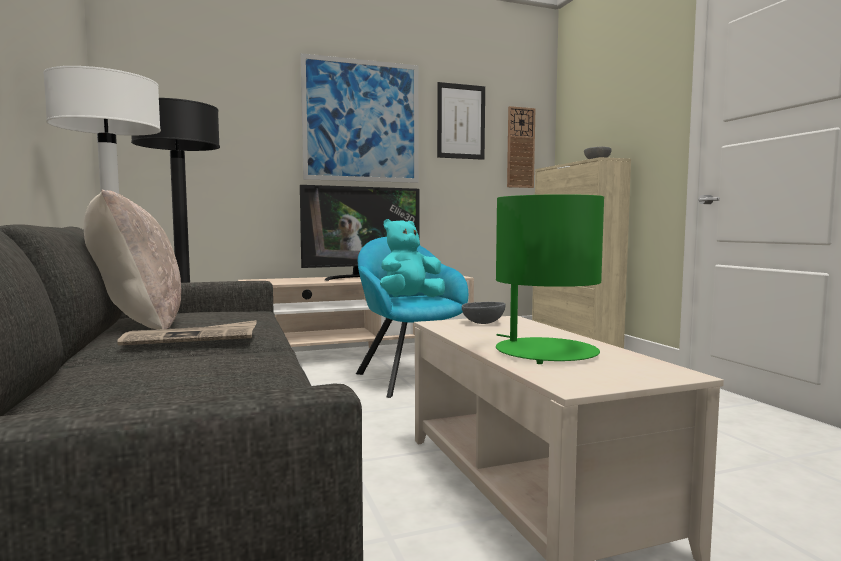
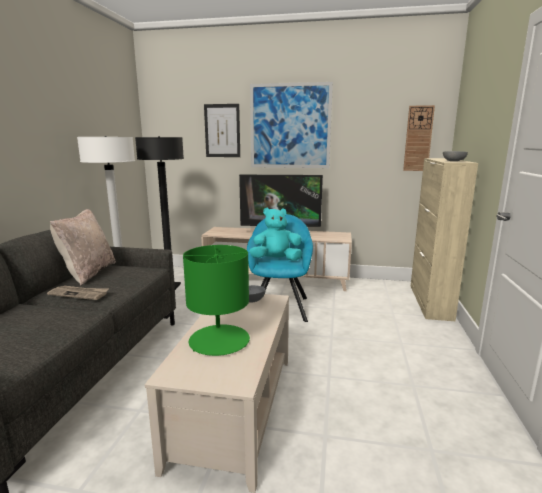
camera: 30 degrees right, 10 degrees up
(461, 121) = (366, 121): picture -> picture (222, 131)

